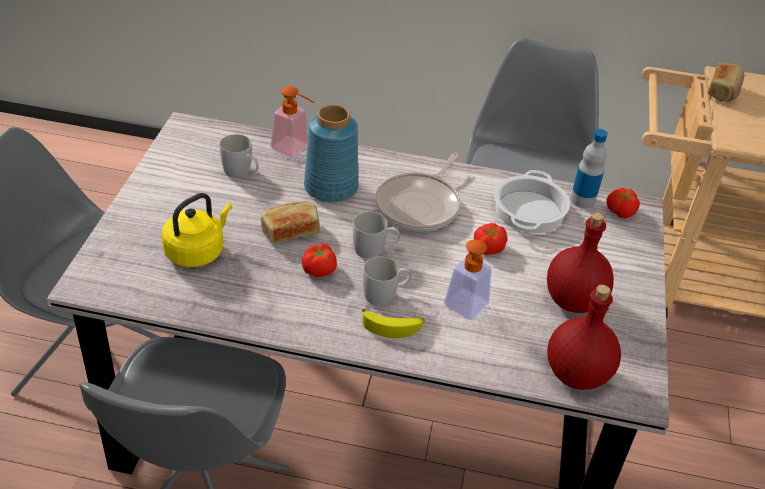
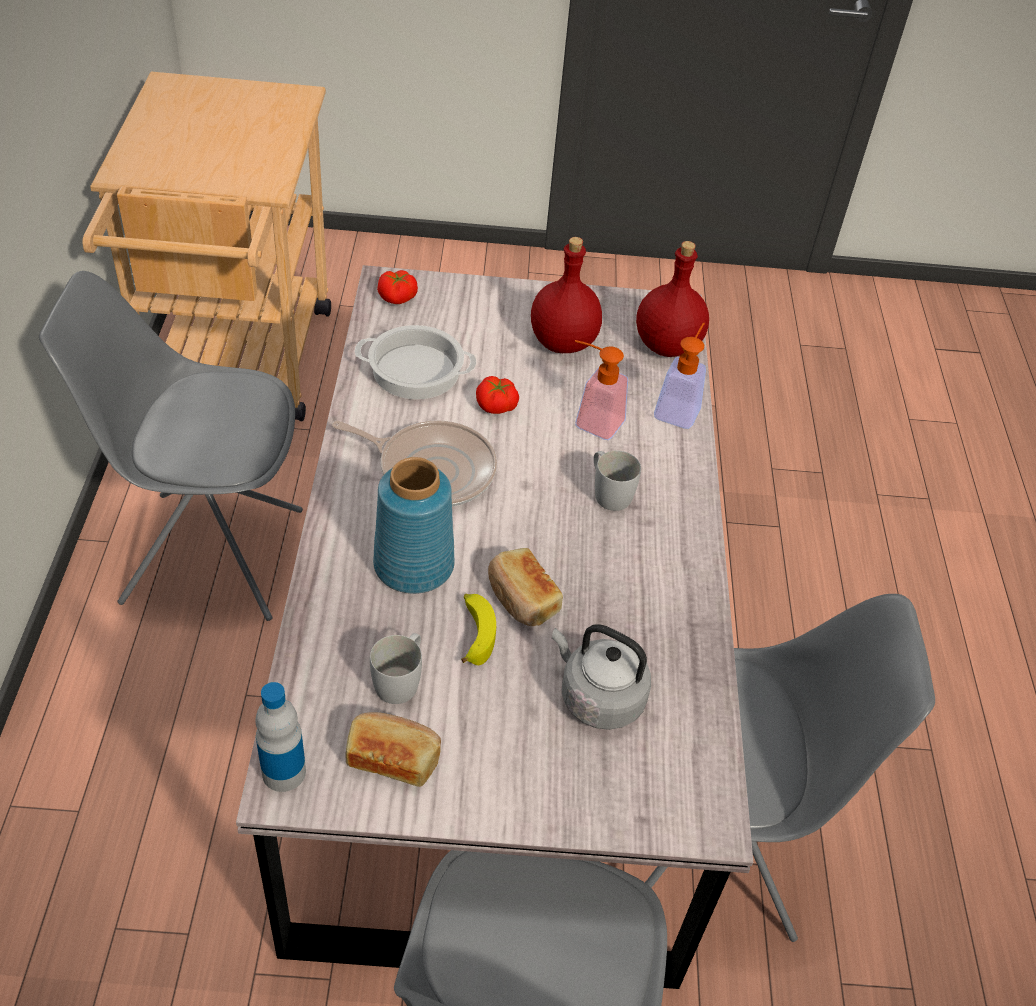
camera: 100 degrees left, 5 degrees up
(197, 251) = (597, 697): yellow kettle -> grey kettle
(295, 149) = (328, 619): soap dispenser -> soap dispenser (679, 408)
(319, 269) = (587, 558): tomato -> none
(375, 249) = (532, 508): white mug -> none
(393, 326) = (658, 482): banana -> banana (474, 633)
(582, 200) = (382, 326): bottle -> bottle (284, 772)
(723, 91) = (162, 177): bread -> bread (393, 757)

